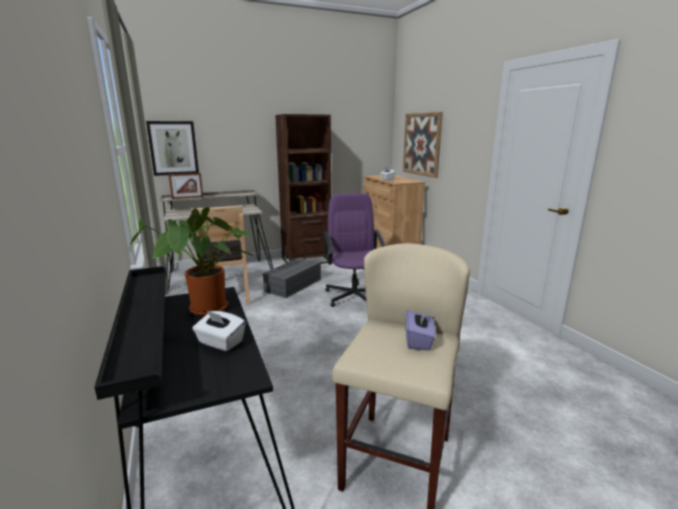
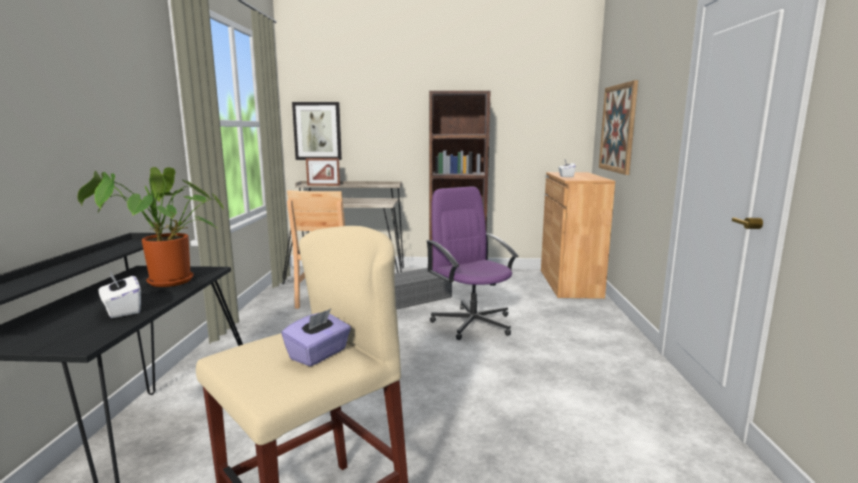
camera: 25 degrees right, 5 degrees down
(354, 296) = (472, 323): purple office chair -> purple office chair turned 45 degrees counterclockwise

